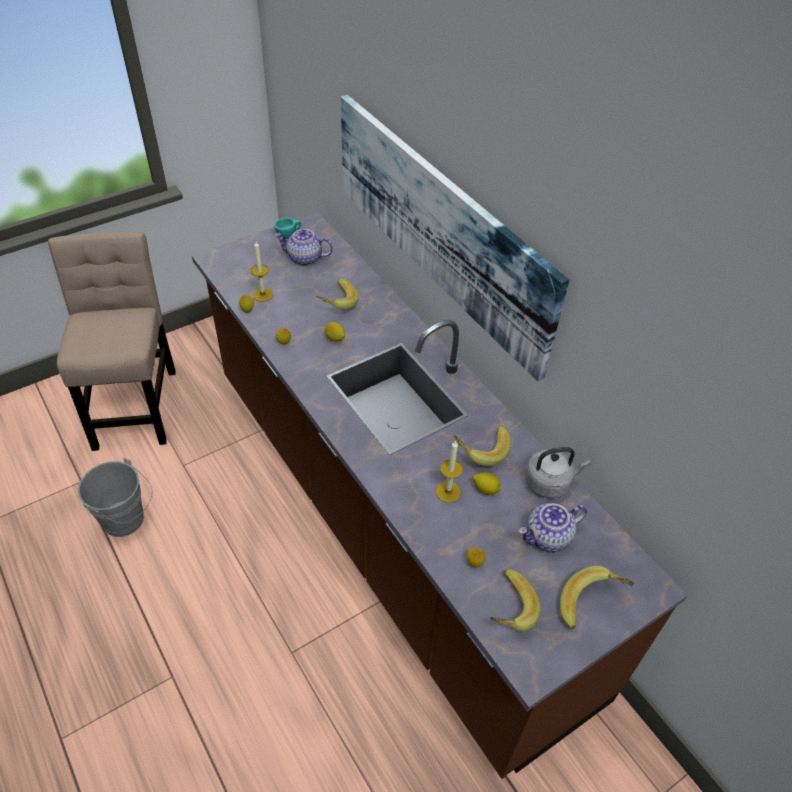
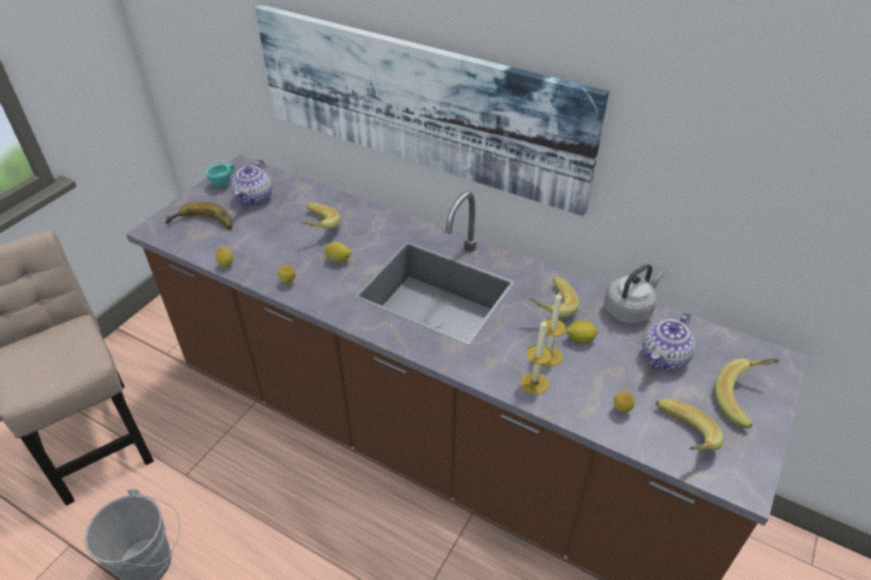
camera: 25 degrees left, 5 degrees down
(250, 268) = (202, 225): none -> banana
(262, 294) = (233, 245): candle -> candle (534, 383)
(304, 258) = (255, 199): teapot -> teapot turned 60 degrees counterclockwise

